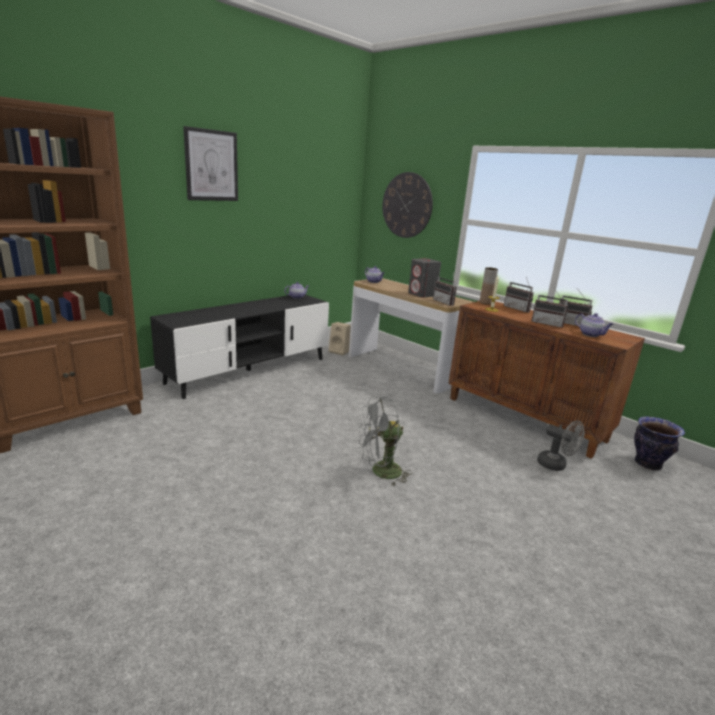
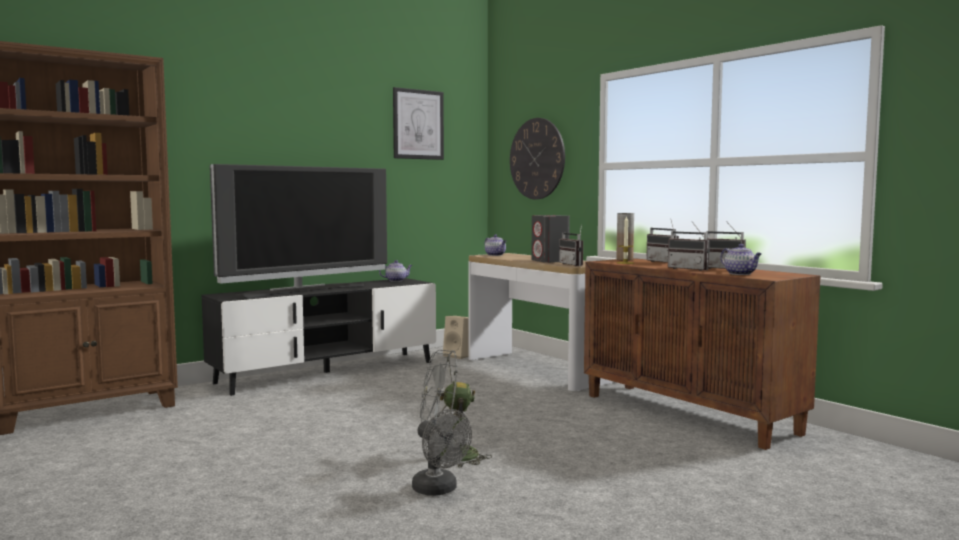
camera: 10 degrees right, 15 degrees down
(211, 165) = (284, 120): picture -> picture (418, 124)
(232, 312) = (303, 291): none -> television
(556, 465) = (706, 455): grey fan -> grey fan (439, 490)
(647, 464) = (851, 456): vase -> none

